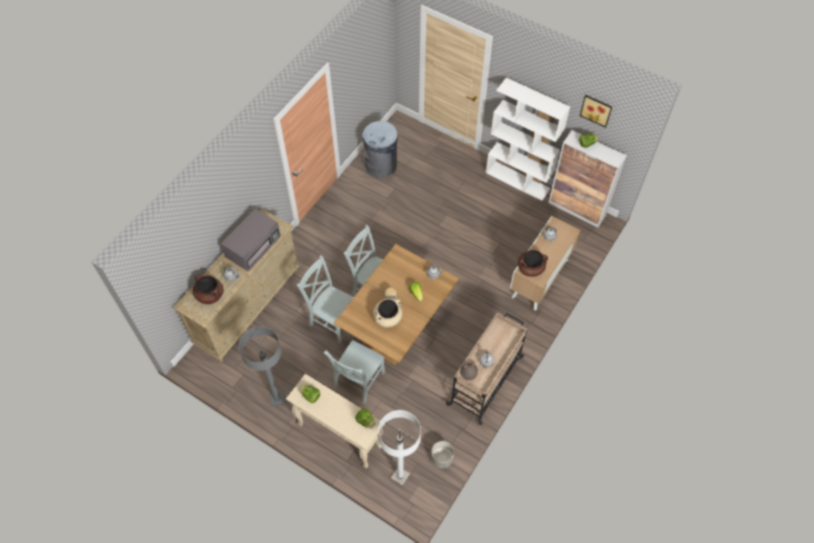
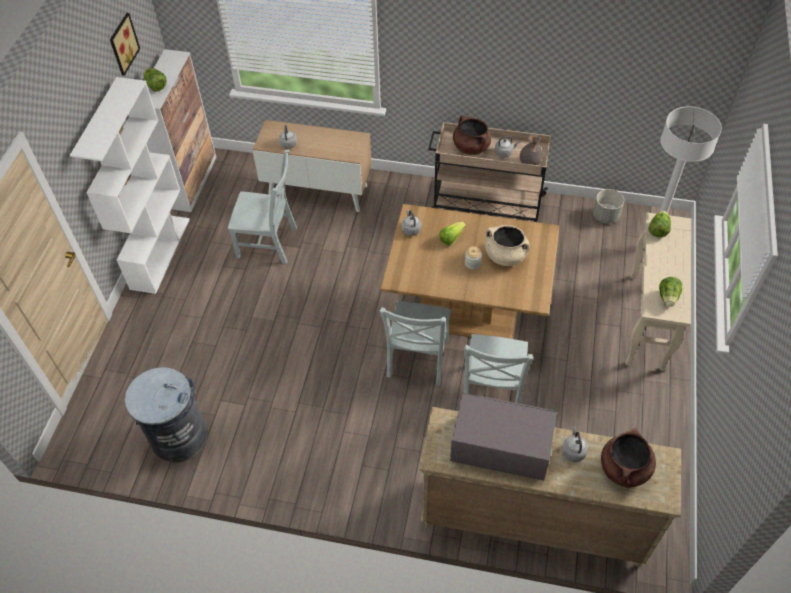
camera: 110 degrees left, 5 degrees down
(277, 399) = (647, 412): grey floor lamp -> none
(358, 381) = (564, 329): grey chair -> grey chair (270, 243)
(530, 268) = (346, 150): brown cooking pot -> brown cooking pot (470, 147)

